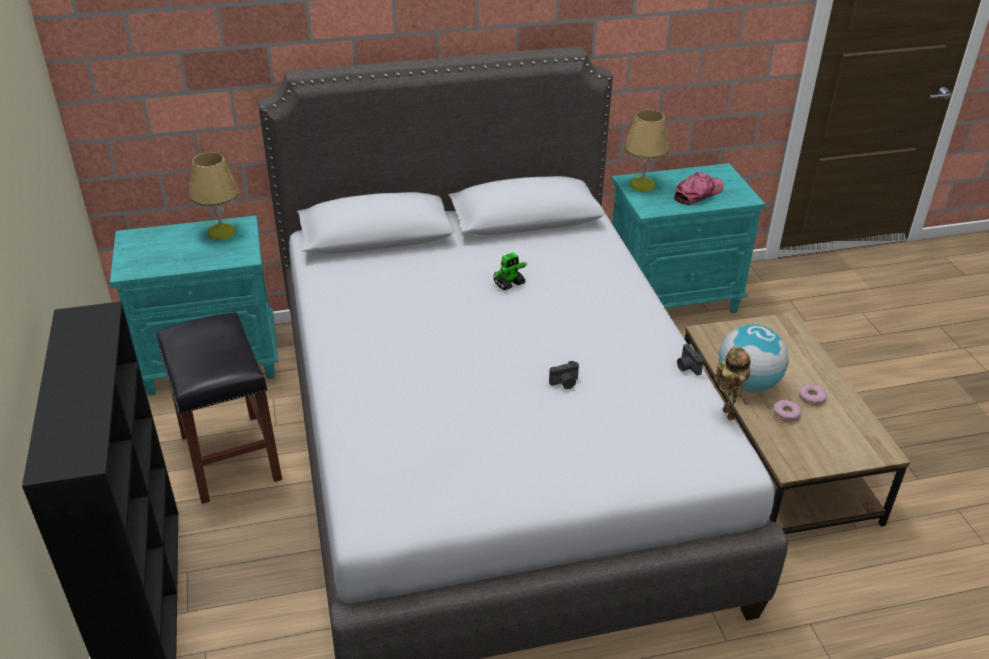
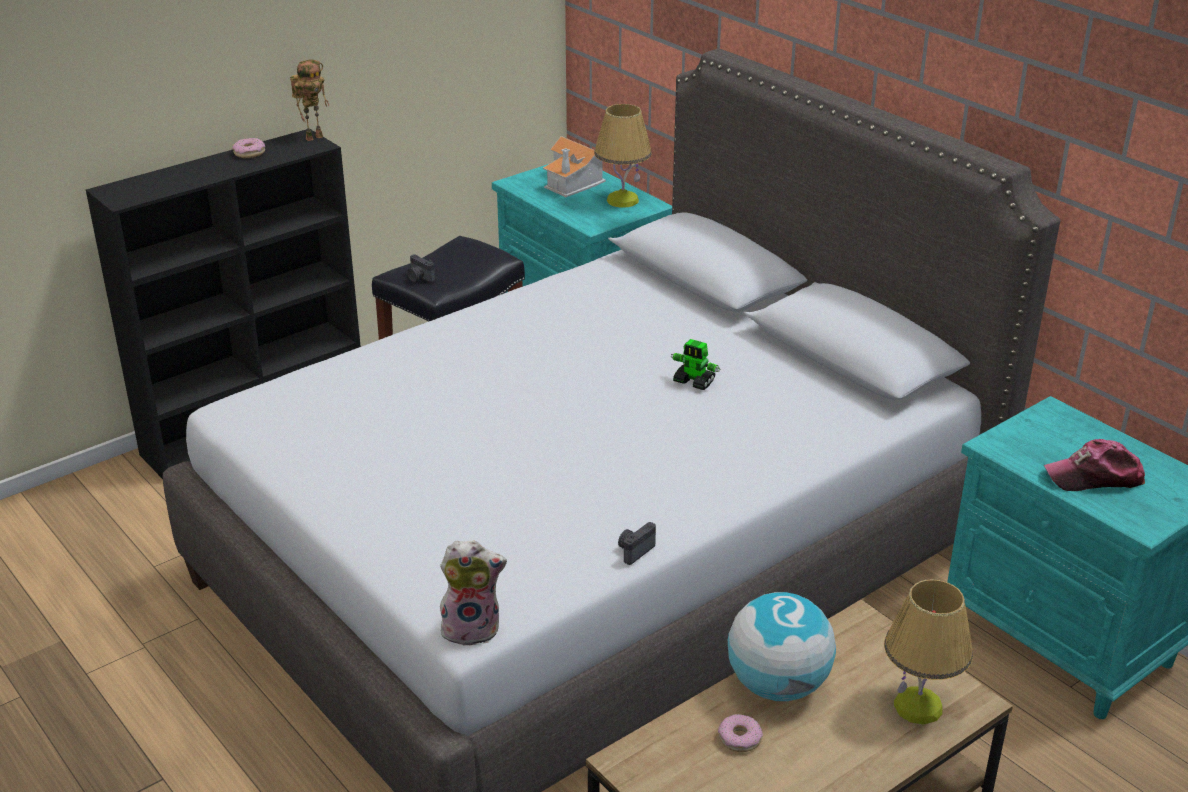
camera: 65 degrees right, 5 degrees down
(164, 244) = (574, 182): none -> toy house
(565, 383) = (529, 466): camera -> camera (419, 278)
(642, 185) = (1055, 424): table lamp -> table lamp (918, 706)
(698, 194) = (1094, 477): cap -> cap turned 150 degrees clockwise
(725, 414) = (561, 601): toy robot -> toy robot (314, 137)
(737, 461) = (472, 628): none -> plush toy
(811, 398) = (800, 760): donut -> donut (249, 153)

